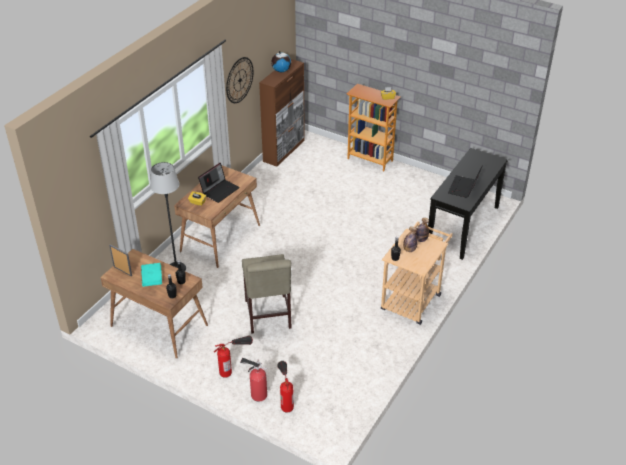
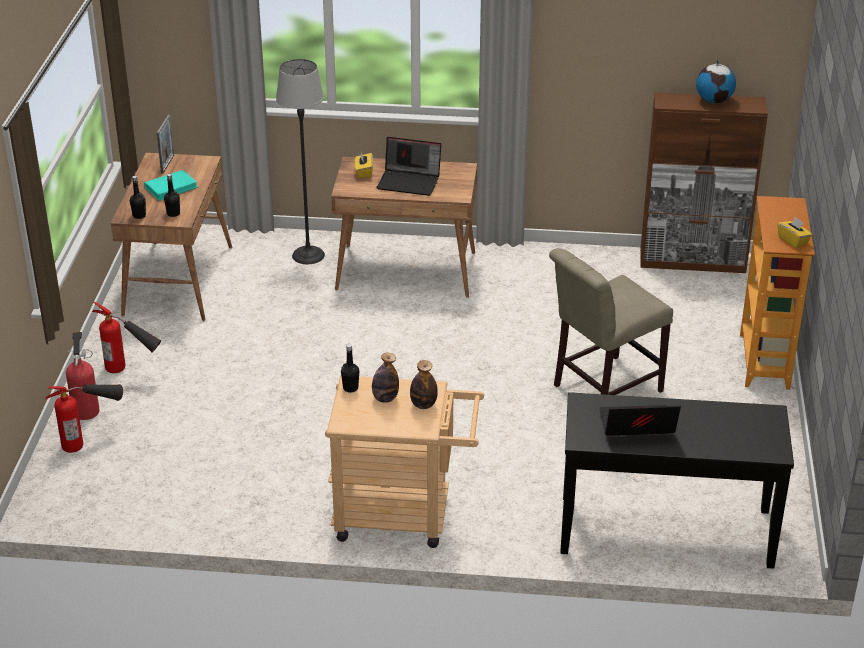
camera: 65 degrees right, 5 degrees down
(239, 80) = (600, 58): wall clock -> none
(268, 316) = (257, 370): beige chair -> beige chair (602, 390)

